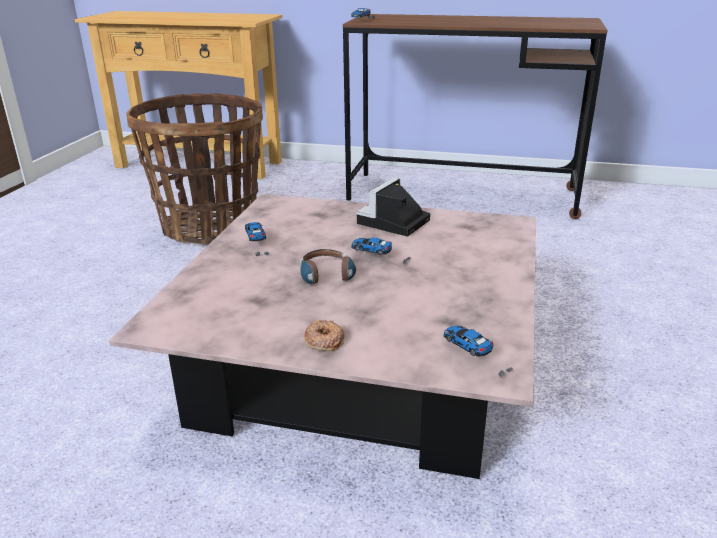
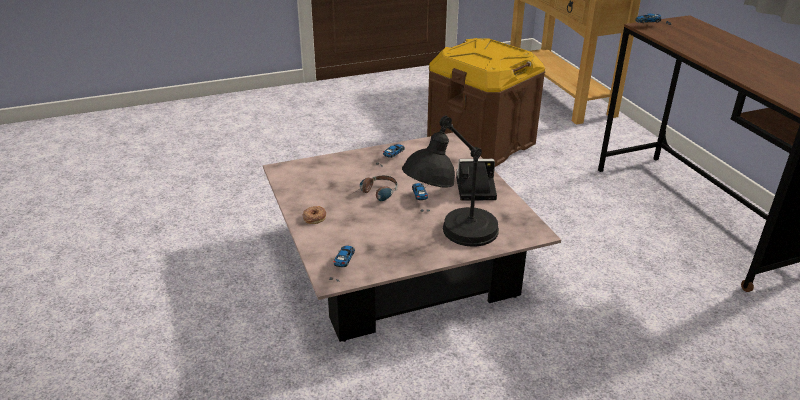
camera: 55 degrees right, 5 degrees up
(210, 228) = (481, 142): basket -> brown storage box
(483, 266) = (451, 240): none -> black table lamp

